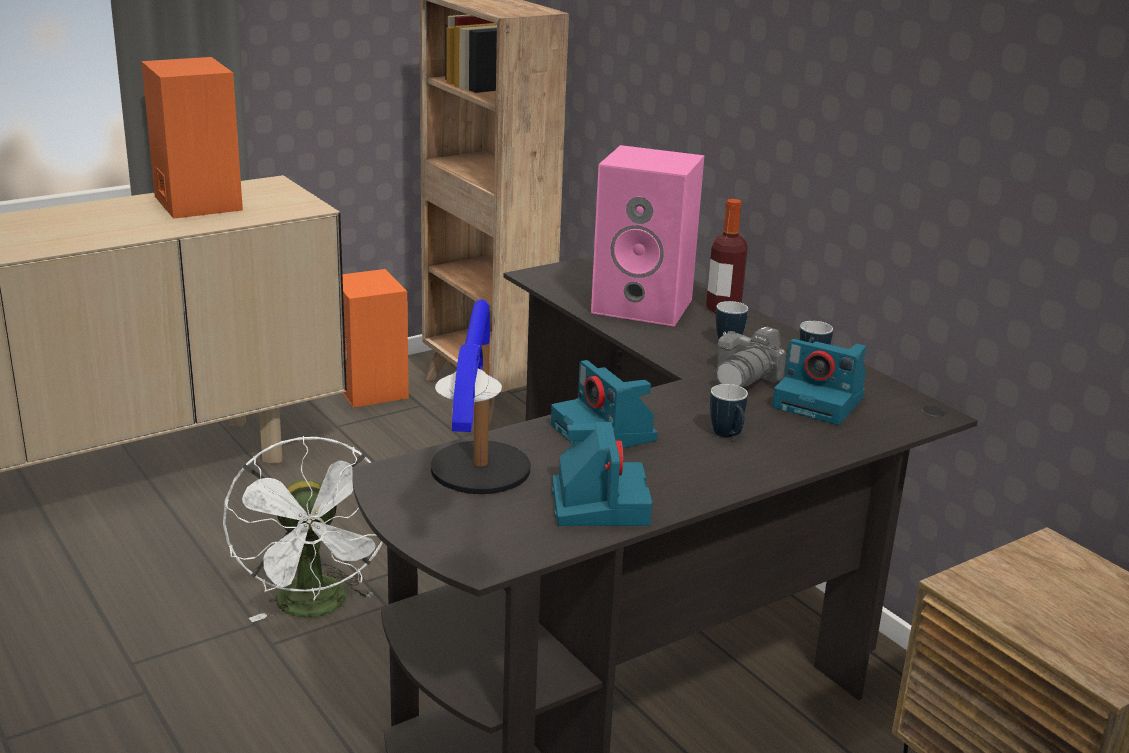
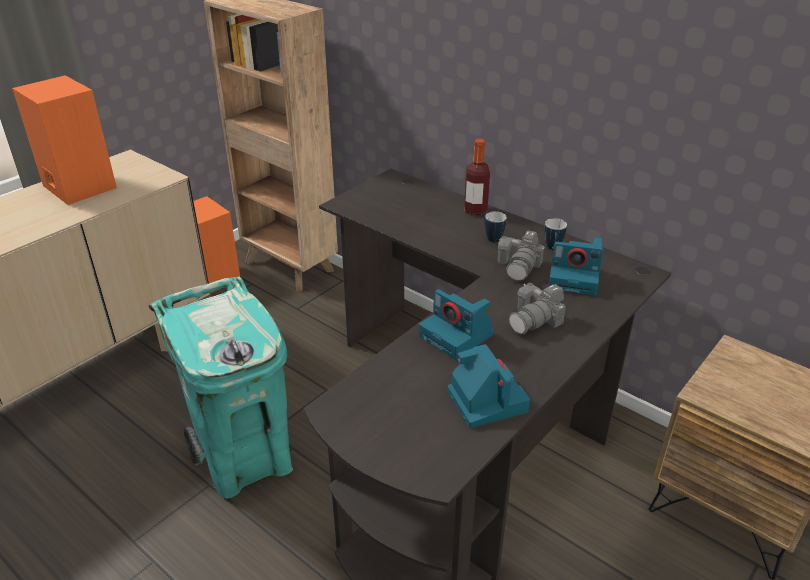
camera: 15 degrees left, 10 degrees up
(316, 608) = (246, 461): white fan -> turquoise trash can
(475, 497) = (402, 415): table lamp -> none
(645, 306) = (425, 217): pink speaker -> none
(728, 436) = (535, 320): mug -> camera

